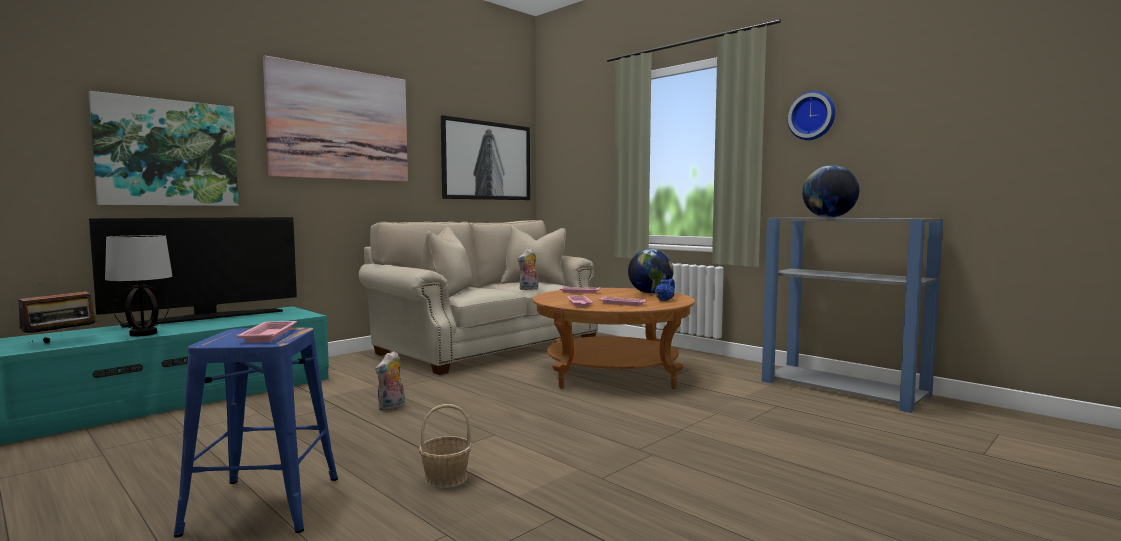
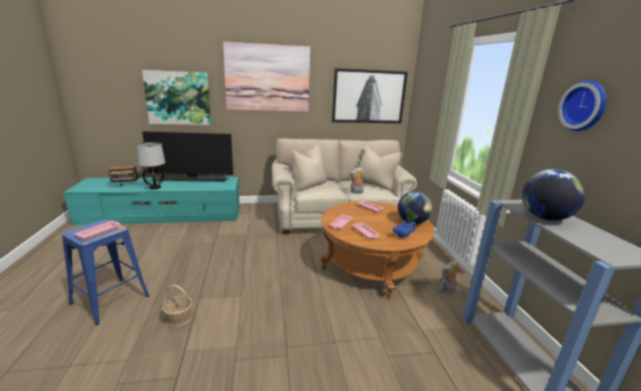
camera: 35 degrees right, 15 degrees up
(392, 407) = (231, 253): plush toy -> plush toy (447, 290)

